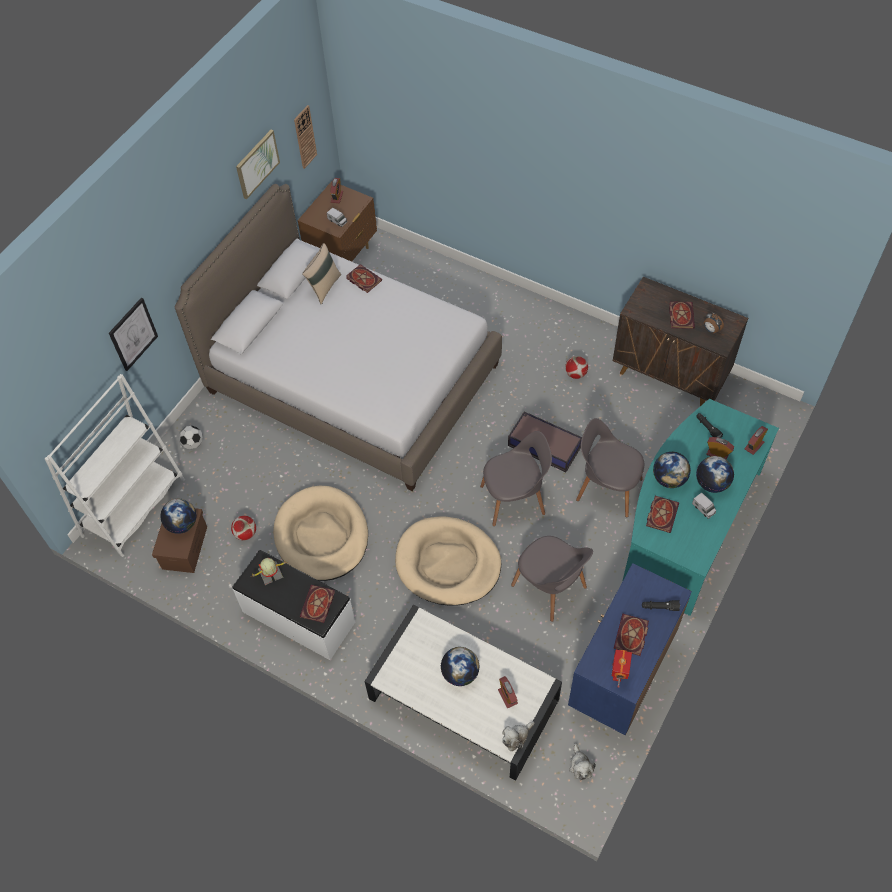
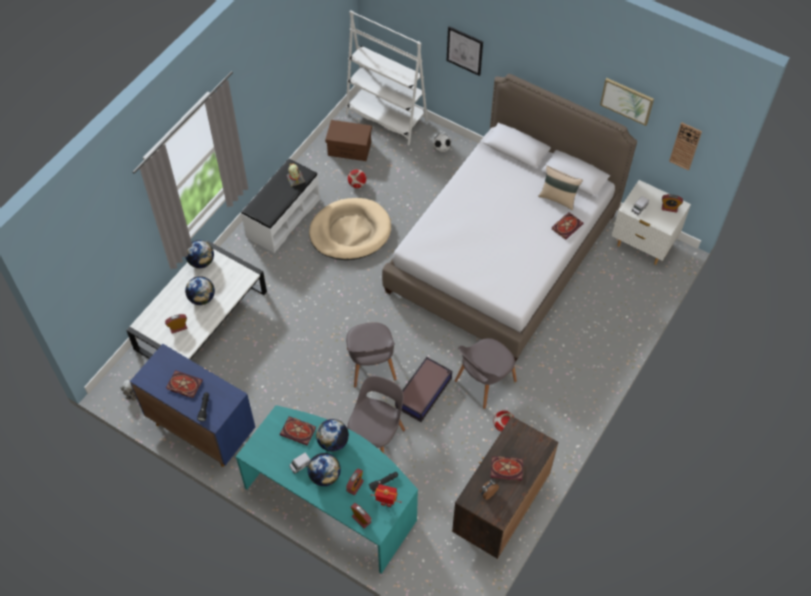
camera: 90 degrees right, 0 degrees up
(182, 524) = (354, 135): globe -> globe (201, 262)
(318, 605) = (265, 207): book -> none
(343, 257) = (643, 245): brown nightstand -> white nightstand
(448, 563) = (316, 314): beige dog bed -> none
(516, 737) = (146, 331): plush toy -> none
(550, 588) = (284, 385): grey chair -> grey chair (484, 382)
(618, 675) = (154, 372): toy robot -> toy robot (386, 503)

